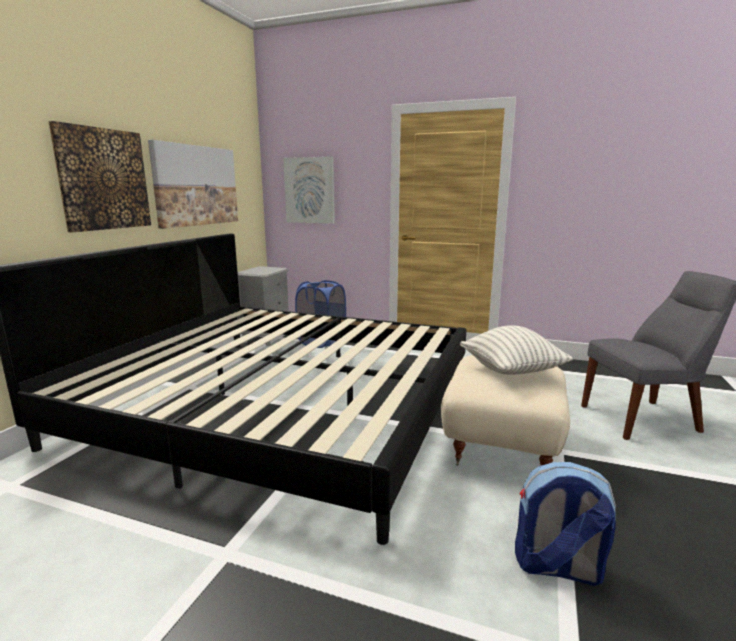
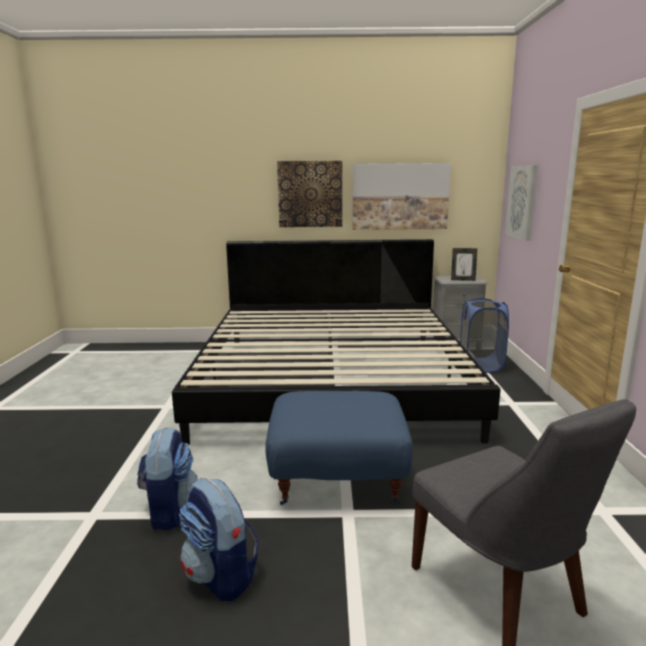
camera: 70 degrees right, 0 degrees up
(269, 270) = (463, 280): none -> picture frame
(500, 444) = (338, 478): beige ottoman -> blue ottoman
(511, 371) = (340, 407): pillow -> none
(668, 536) = (221, 576): none -> backpack

